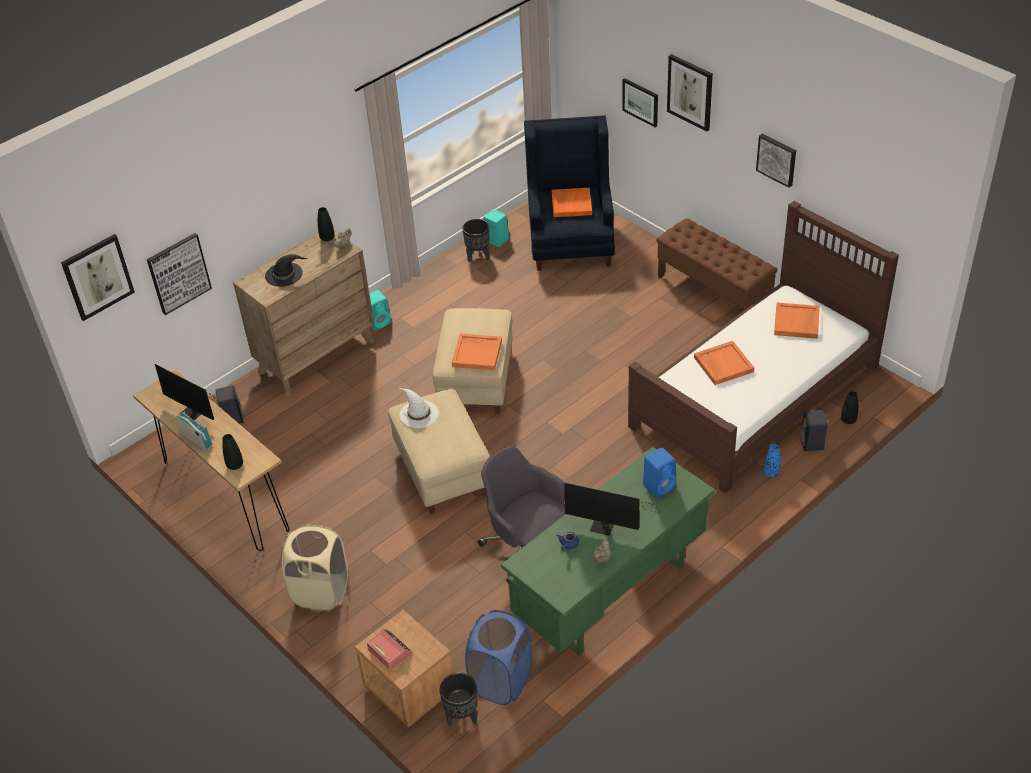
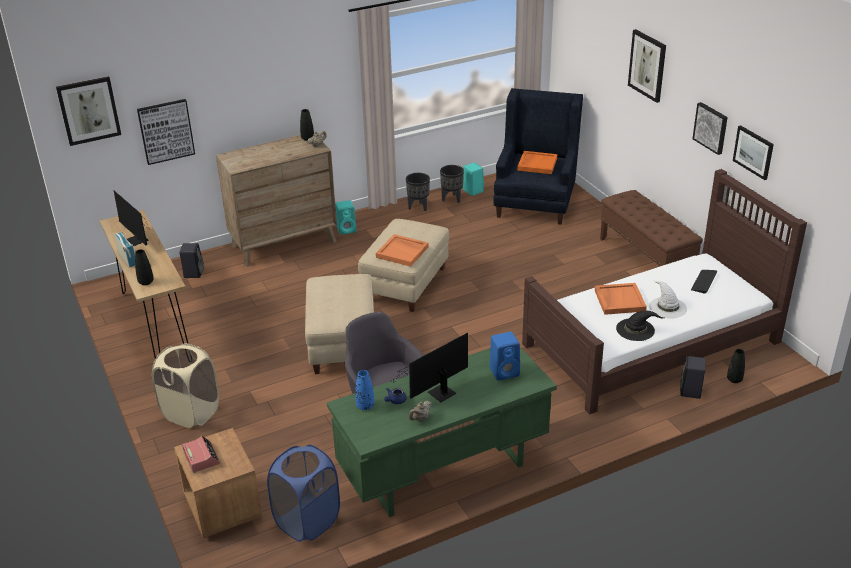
camera: 15 degrees right, 10 degrees down
(284, 274) = (259, 156): black hat -> black hat (636, 329)
(418, 413) = (329, 285): white hat -> white hat (667, 307)
(462, 716) = (257, 542): black planter -> black planter (418, 207)
(606, 527) = (438, 394): monitor -> monitor turned 105 degrees clockwise
(641, 102) = (609, 78): picture -> picture (753, 152)
(771, 472) = (640, 407): blue vase -> blue vase (365, 406)
(797, 322) = (704, 281): orange tray -> keyboard

